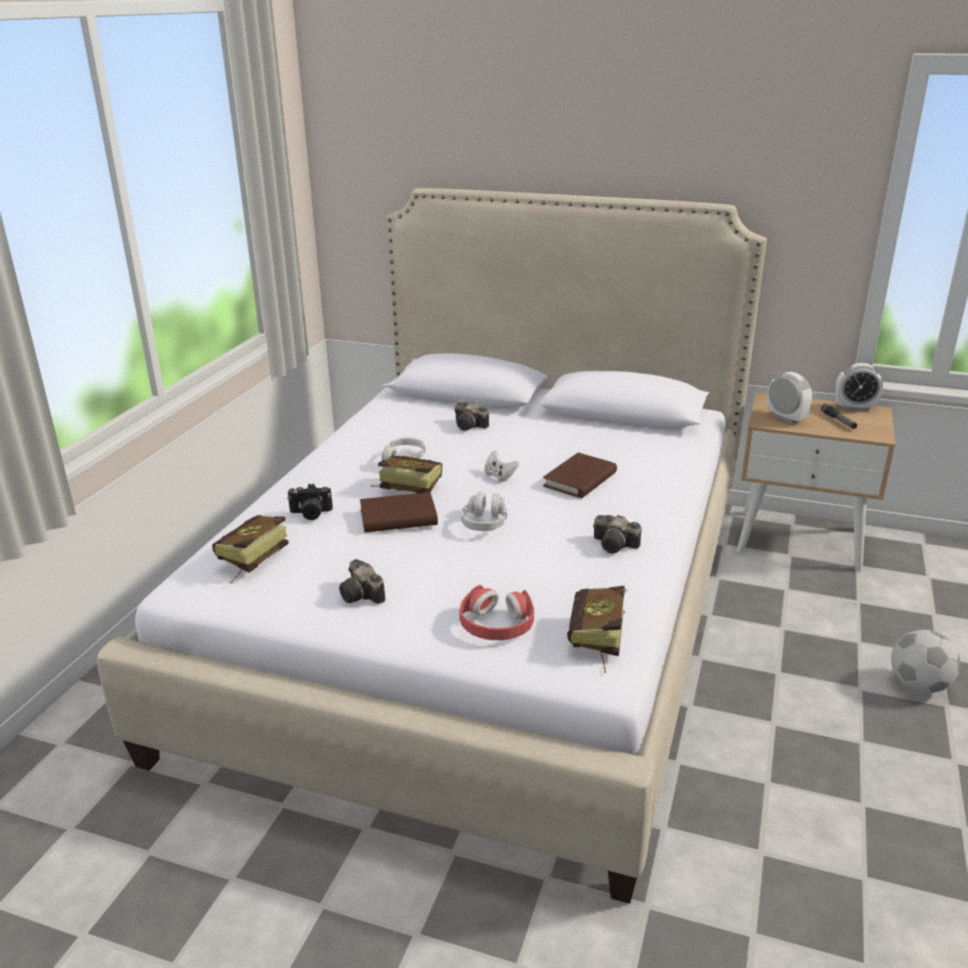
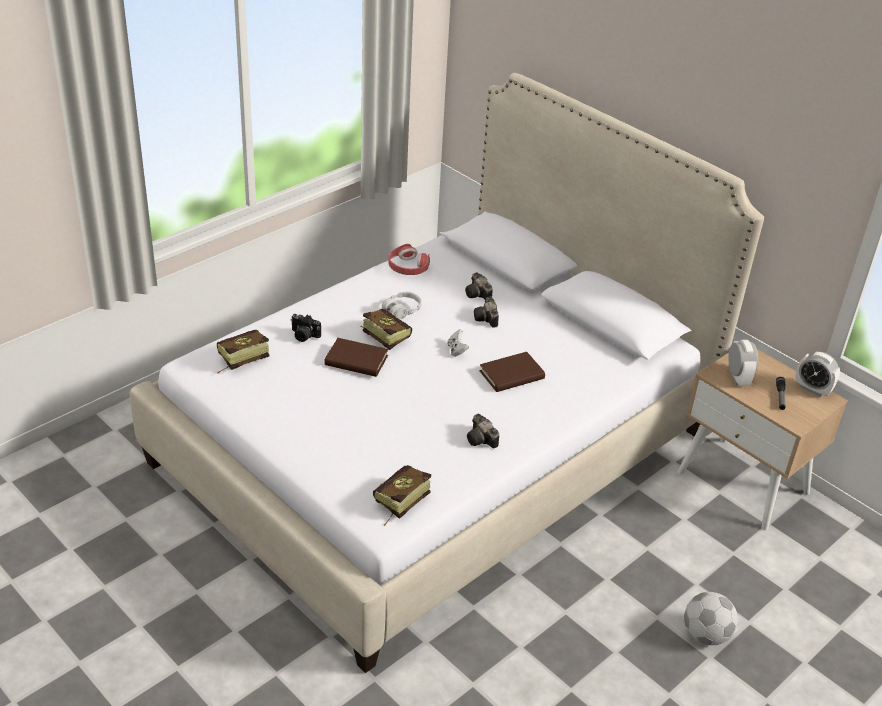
camera: 25 degrees right, 10 degrees up
(363, 595) = (288, 413): camera -> camera (487, 319)
(484, 522) = (411, 386): grey headphones -> none
(496, 624) = (350, 466): red headphones -> red headphones (408, 267)

